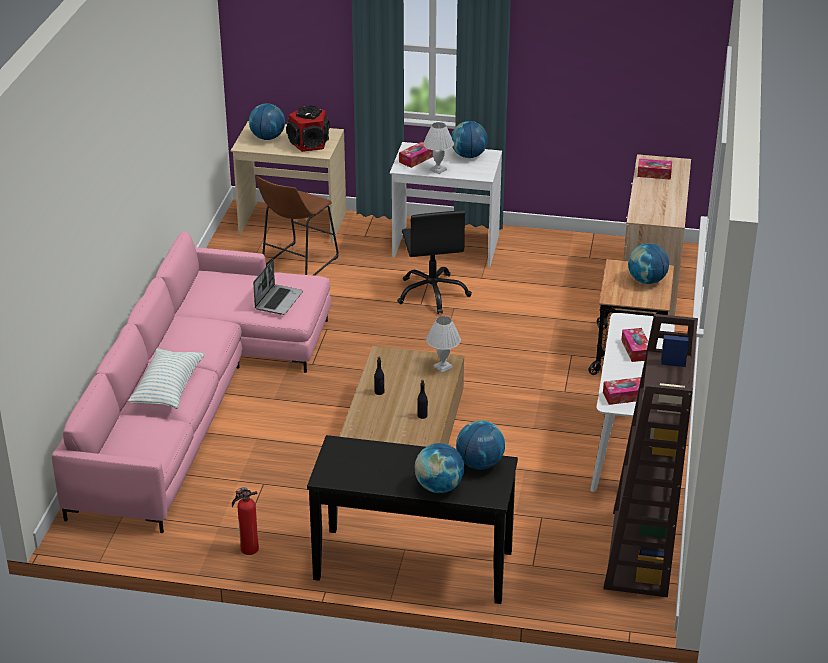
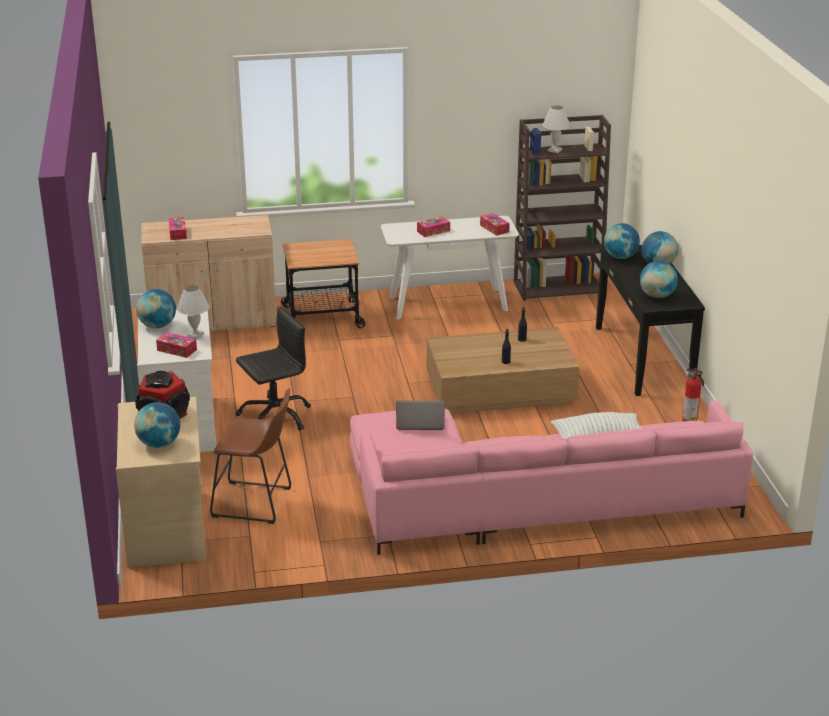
camera: 110 degrees left, 5 degrees down
(442, 367) = (450, 343): white table lamp -> white table lamp (555, 150)
(647, 281) = (313, 250): globe -> globe (657, 296)

